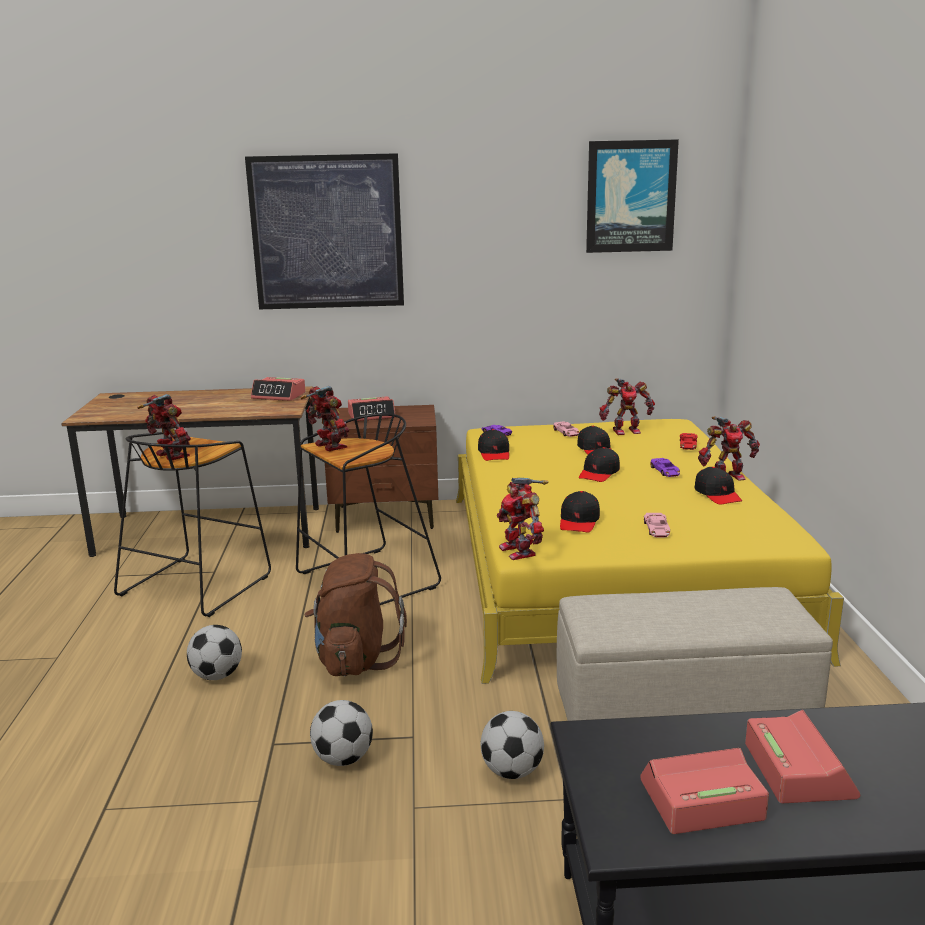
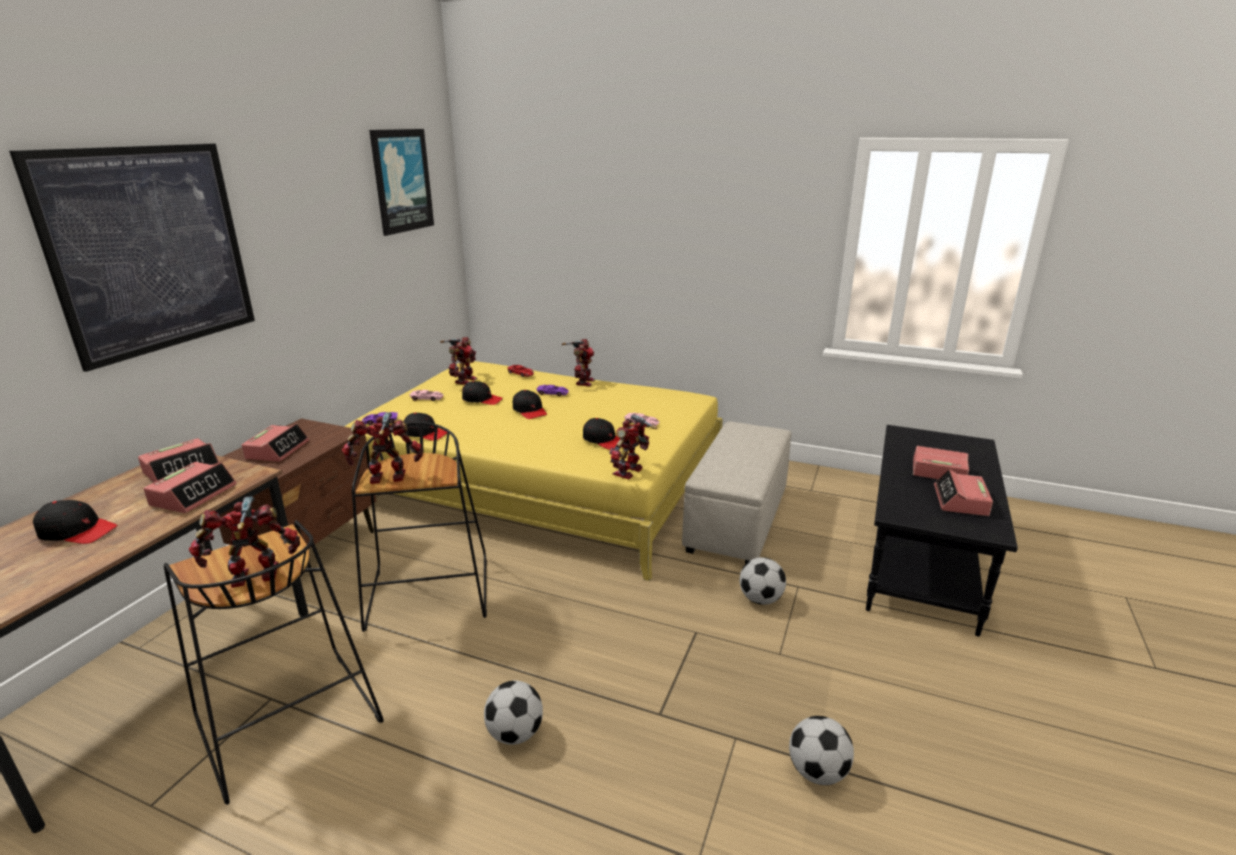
camera: 65 degrees left, 5 degrees up
(247, 408) = (193, 495): none -> alarm clock
(344, 759) = (704, 675): football -> football (817, 771)
(355, 659) = (563, 635): brown backpack -> none
(520, 551) = (630, 472): toy robot -> toy robot turned 120 degrees clockwise
(717, 494) = (608, 392): black cap -> black cap (77, 531)

